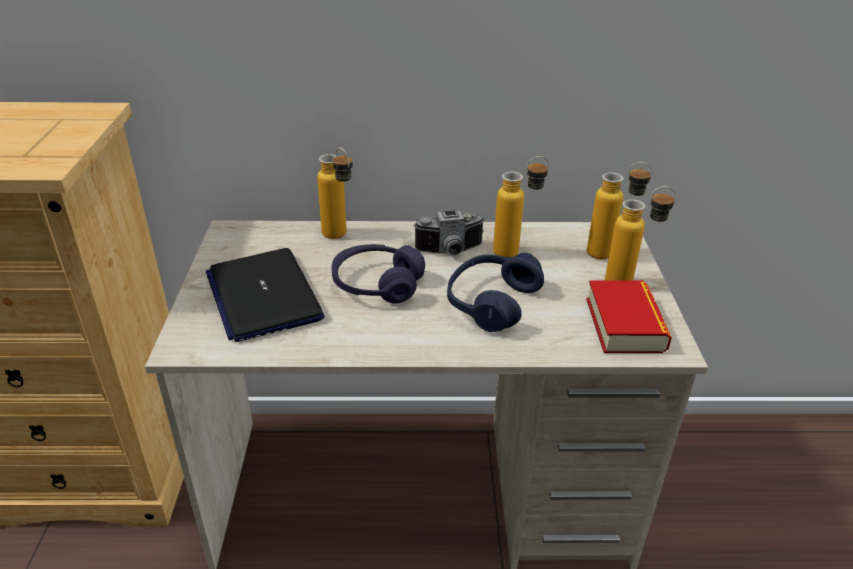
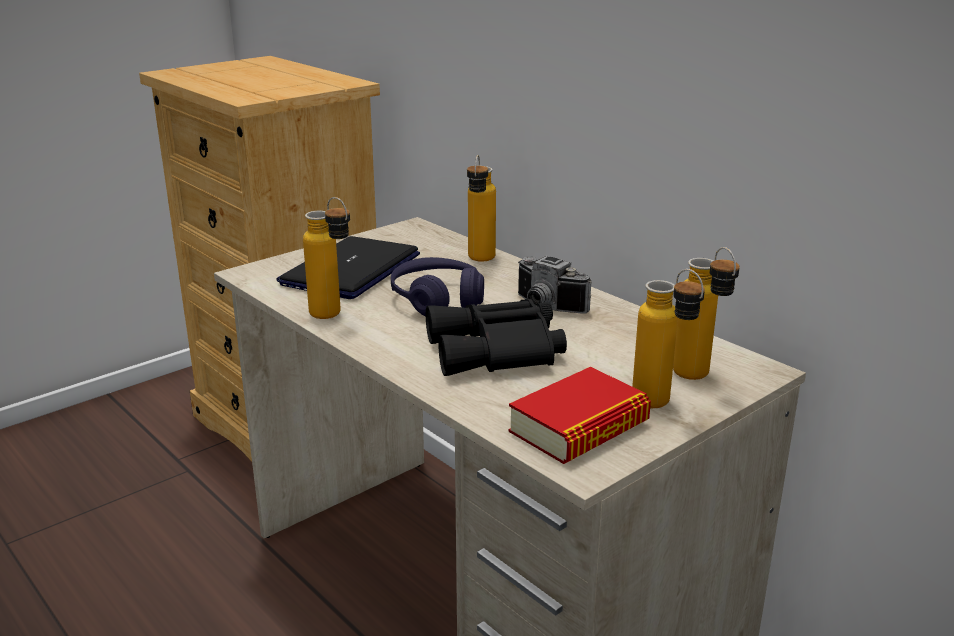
camera: 50 degrees right, 10 degrees down
(491, 302) = (498, 352): blue headphones -> black binoculars
(516, 252) = (605, 333): bottle -> bottle (333, 317)

